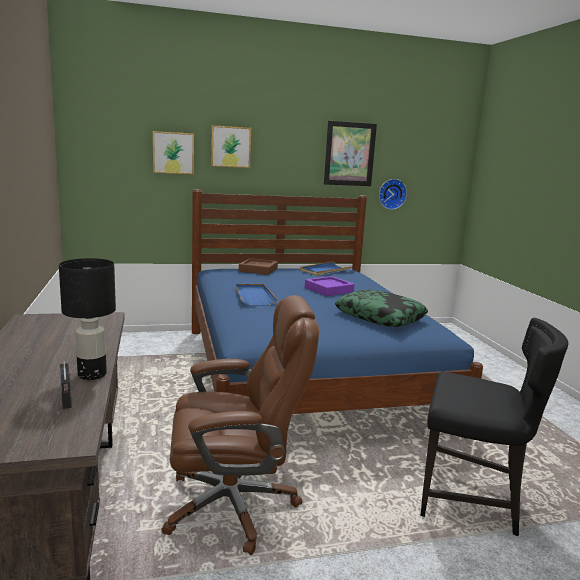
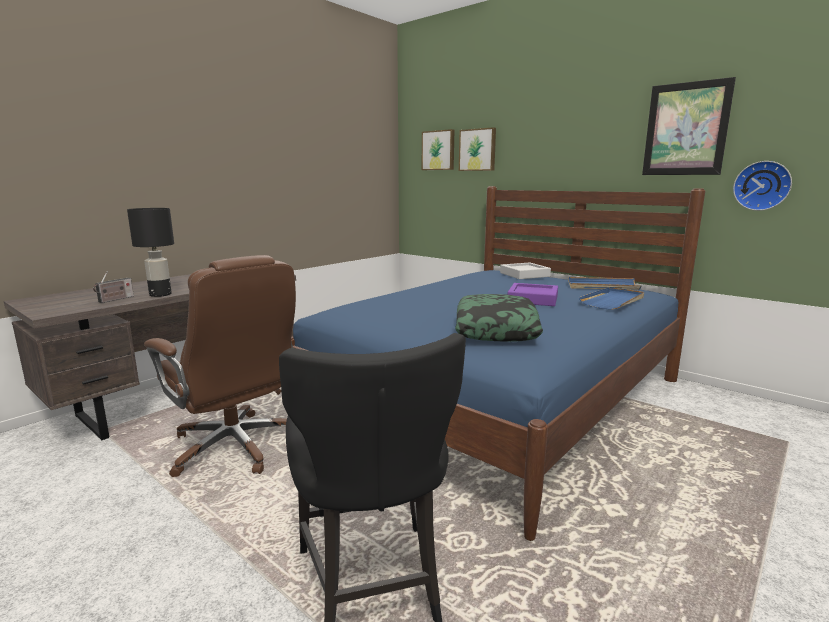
camera: 55 degrees right, 0 degrees up
(230, 147) = (530, 137): picture -> picture (438, 150)
(254, 296) = (437, 289): blue tray -> blue tray (613, 301)
(258, 270) = (524, 275): brown tray -> grey tray

